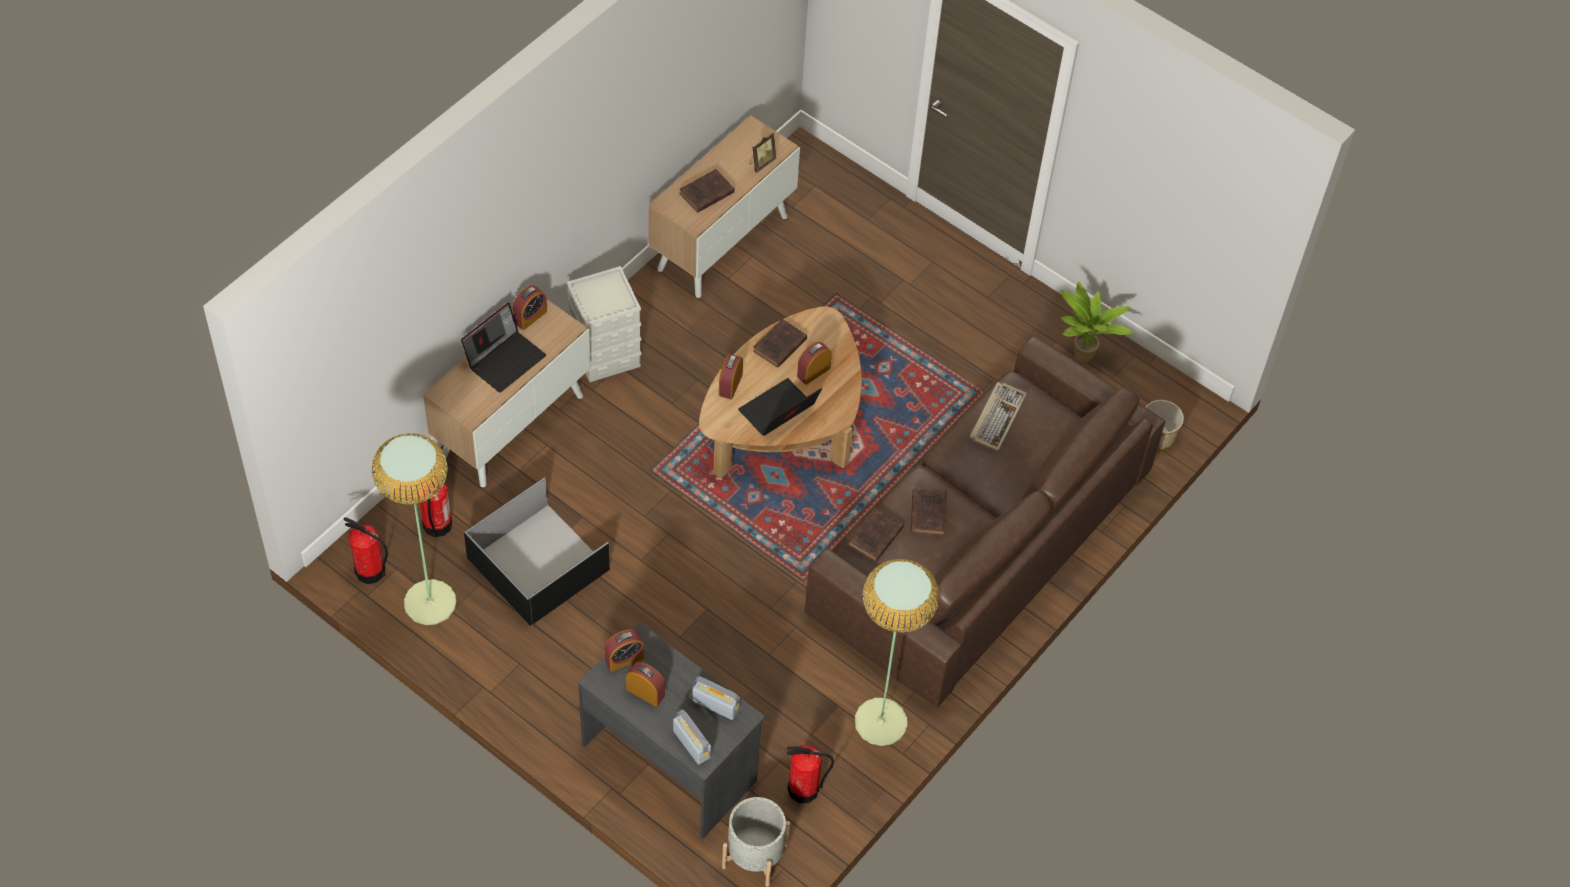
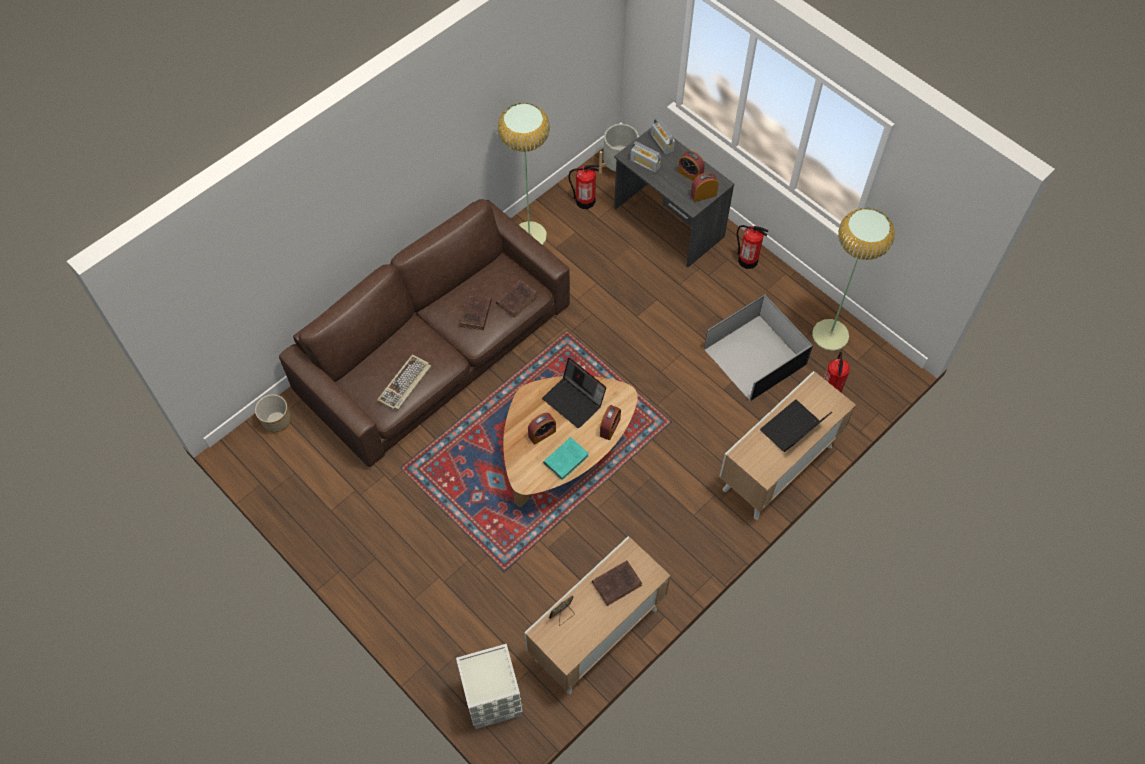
camera: 170 degrees left, 5 degrees up
(370, 571) = (875, 360): fire extinguisher -> fire extinguisher (747, 260)
(530, 317) = (773, 467): alarm clock -> none
(604, 353) = (704, 527): grey storage box -> grey storage box (493, 699)
(778, 412) = (574, 401): laptop -> laptop turned 75 degrees clockwise
(779, 346) = (567, 459): brown book -> turquoise book
(1081, 359) = (313, 492): potted plant -> none

